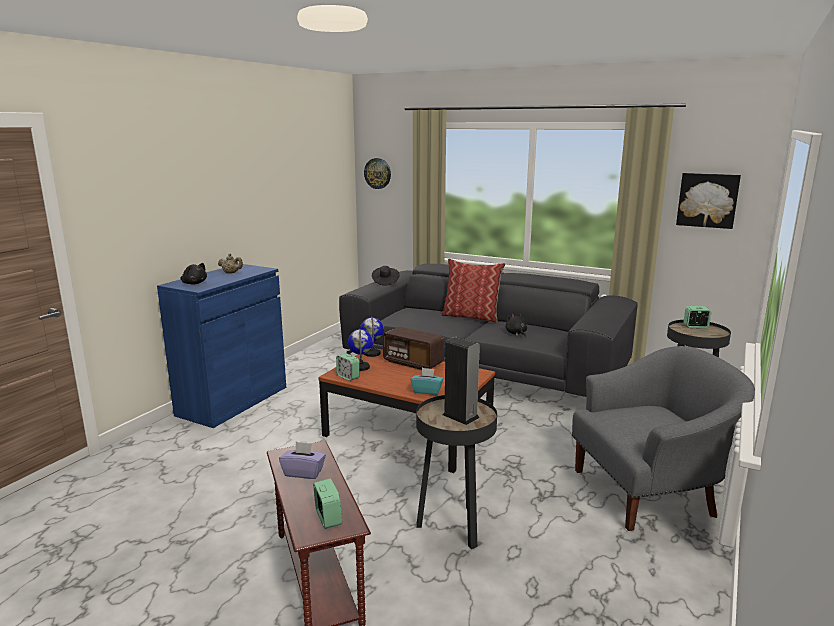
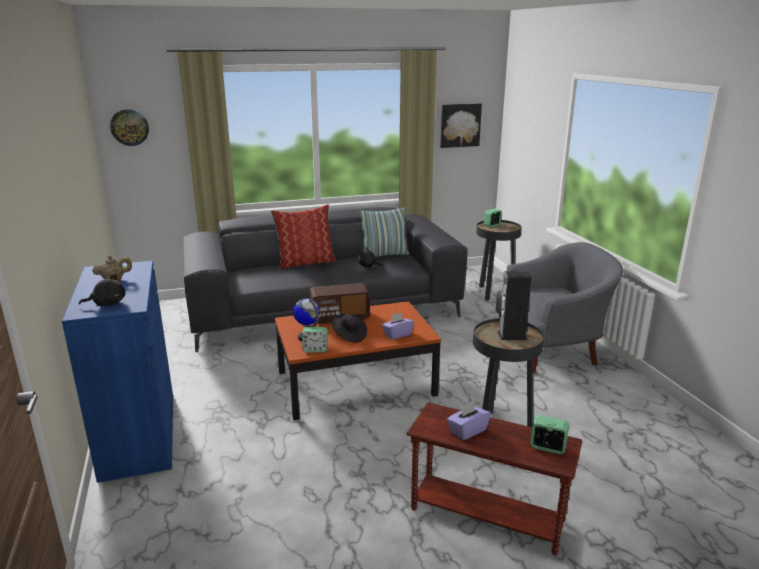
camera: 45 degrees left, 5 degrees up
(372, 353) = (290, 322): globe -> none
(385, 282) = (205, 249): black hat -> black hat (349, 336)
(427, 391) = (397, 334): turquoise tissue box -> purple tissue box
(551, 329) = (384, 255): none -> pillow
(649, 493) = (551, 351): grey armchair -> grey armchair turned 45 degrees clockwise

